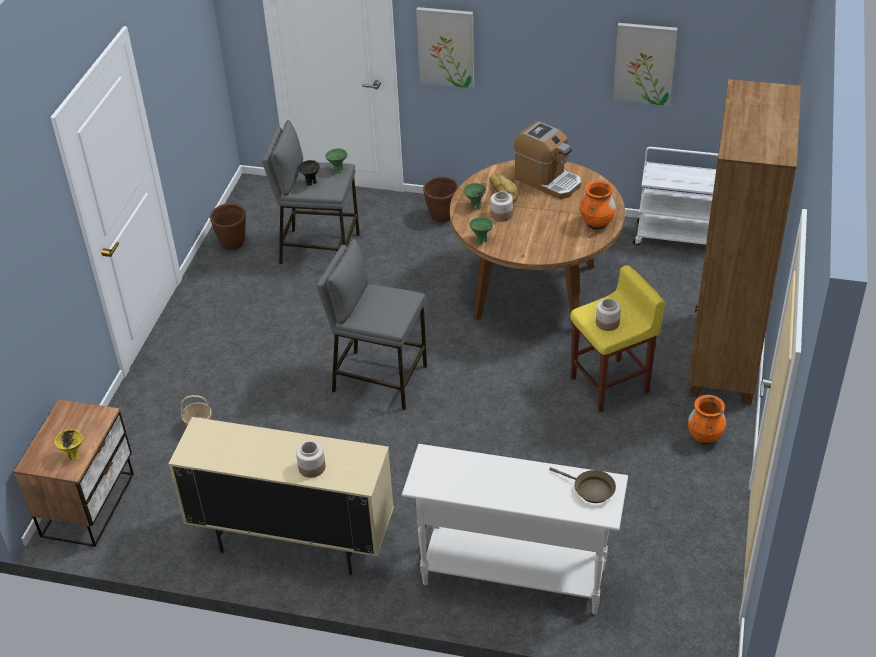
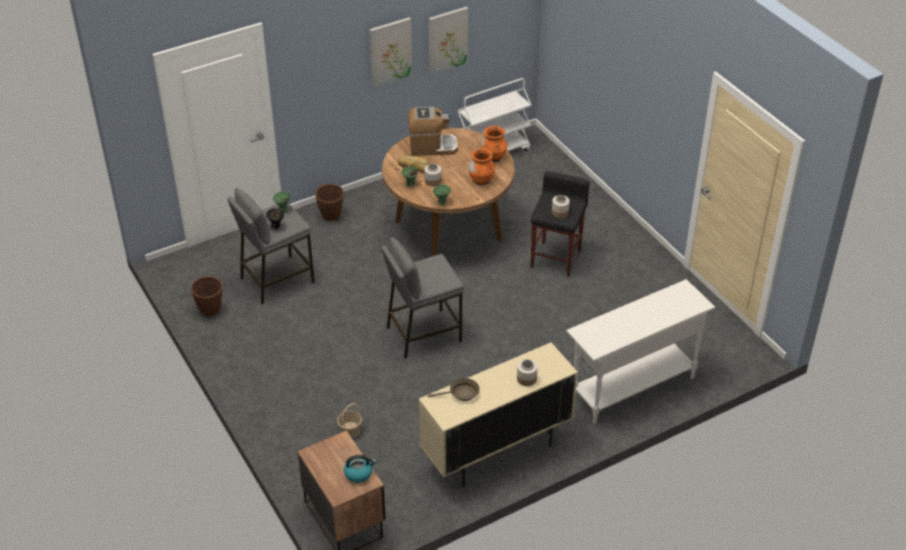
camera: 45 degrees left, 0 degrees up
(73, 455) = (359, 473): yellow bowl -> kettle
(446, 47) = (310, 84): picture -> picture (390, 51)
(590, 490) = (679, 297): brown frying pan -> brown frying pan (461, 393)
(610, 385) = (556, 258): yellow stool -> black stool
(704, 437) = (636, 256): orange vase -> orange vase (481, 180)
(722, 358) = (595, 209): brown bookcase -> none

